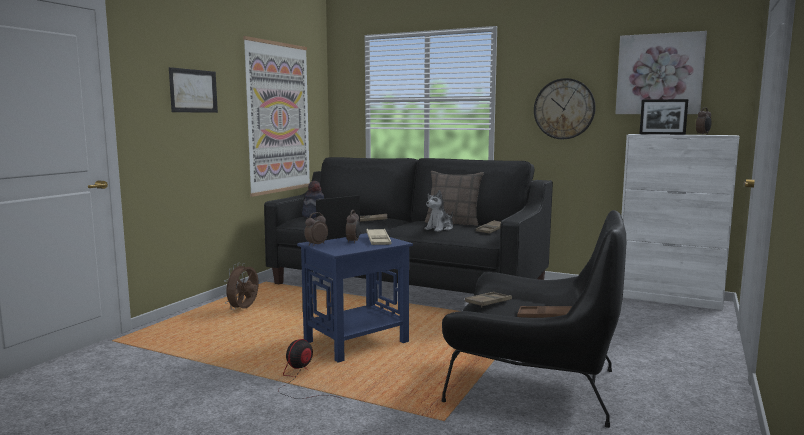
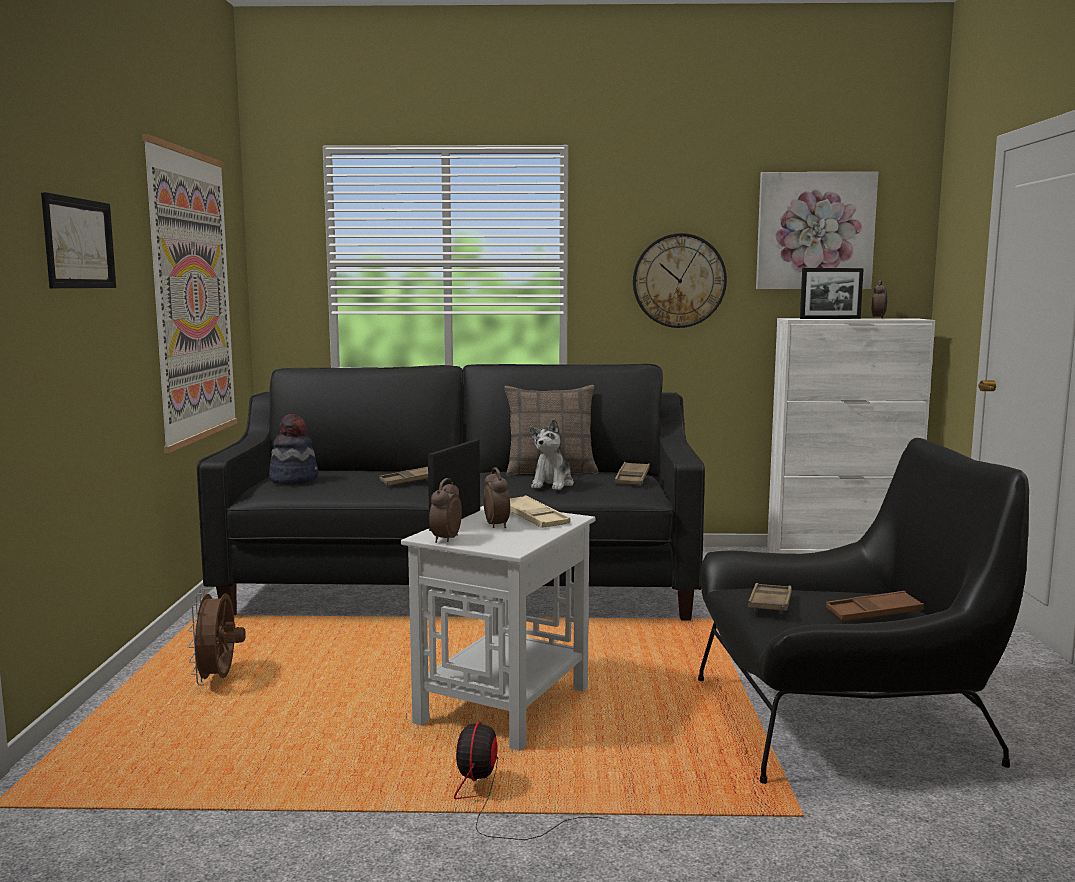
camera: 25 degrees left, 0 degrees up
(355, 342) = (502, 706): blue side table -> white side table

